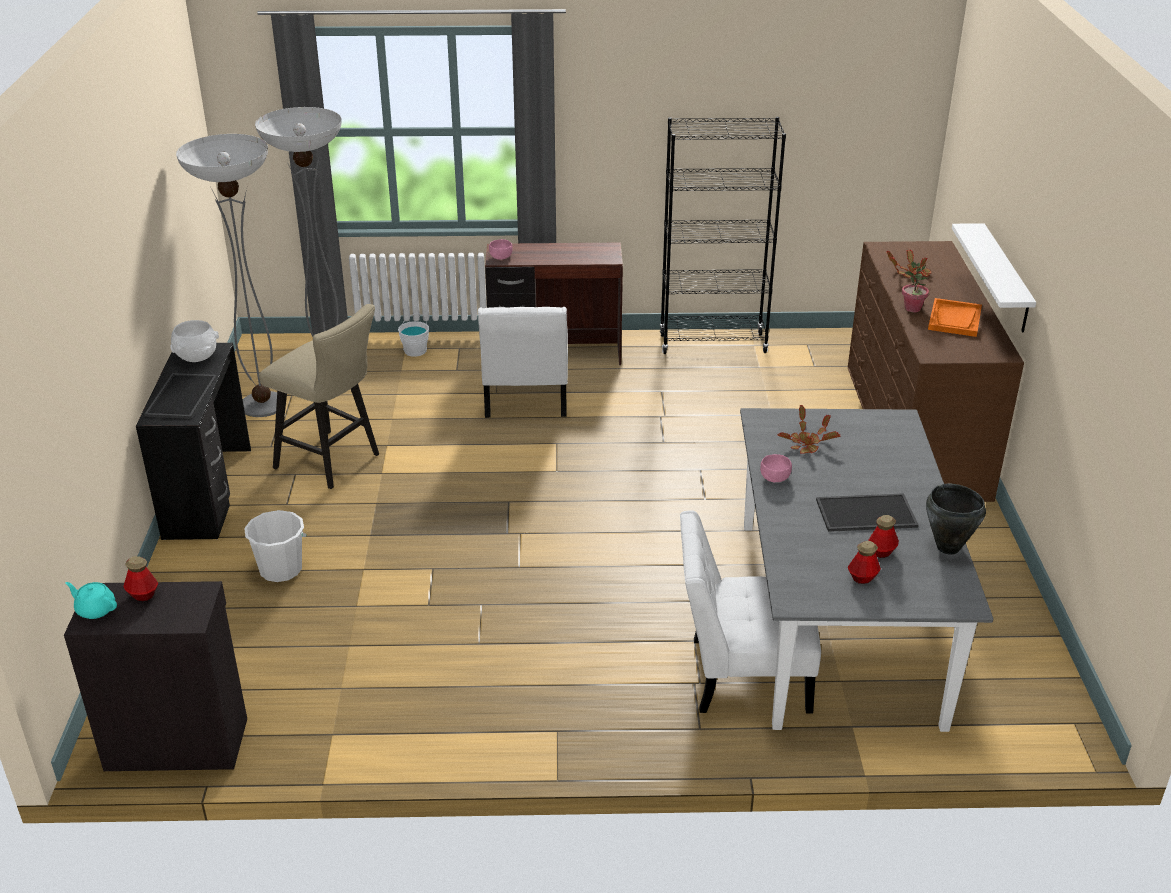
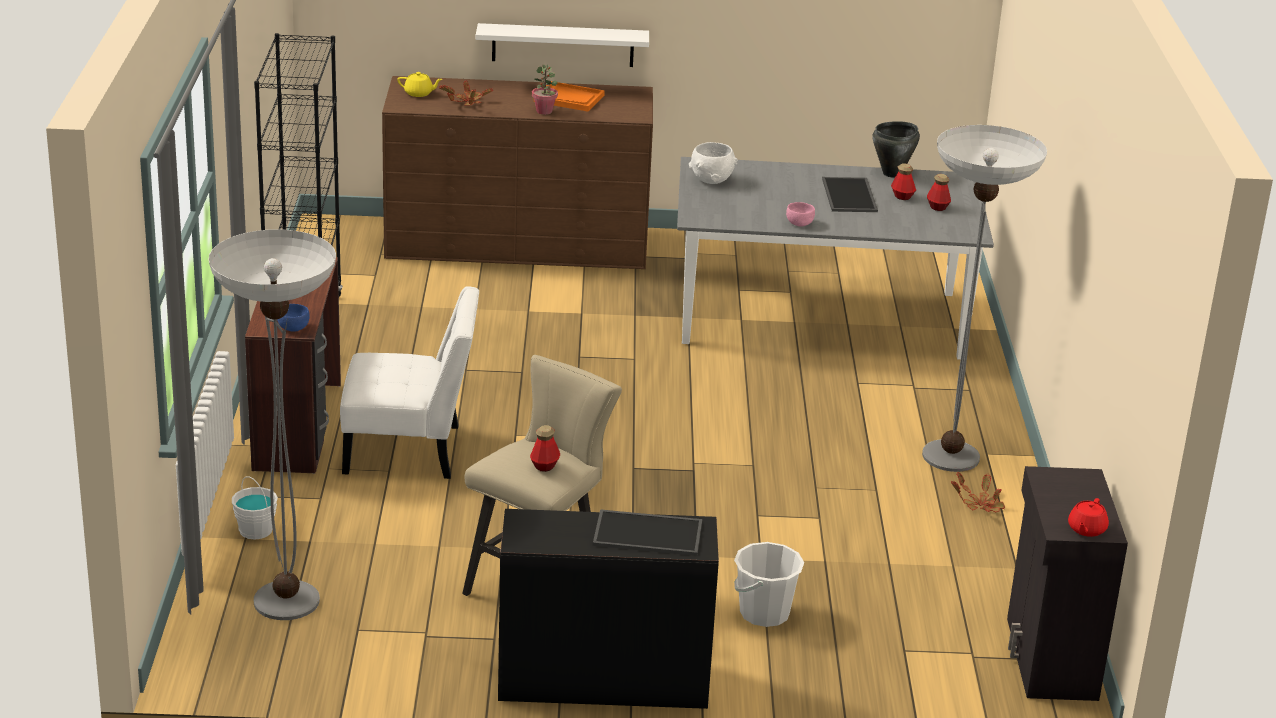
camera: 90 degrees left, 5 degrees down
(95, 609) = (1086, 529): turquoise teapot -> red teapot
(143, 595) = (1057, 505): bottle -> bottle (544, 466)
(197, 357) = (546, 531): white bowl -> white bowl (711, 180)
(263, 405) = (380, 653): floor lamp -> floor lamp (950, 456)
(501, 257) = (293, 327): pink bowl -> blue bowl
(741, 675) = (900, 366): white chair -> none
(806, 443) = (742, 205): potted plant -> potted plant (980, 505)
(916, 253) = (419, 93): none -> yellow teapot

